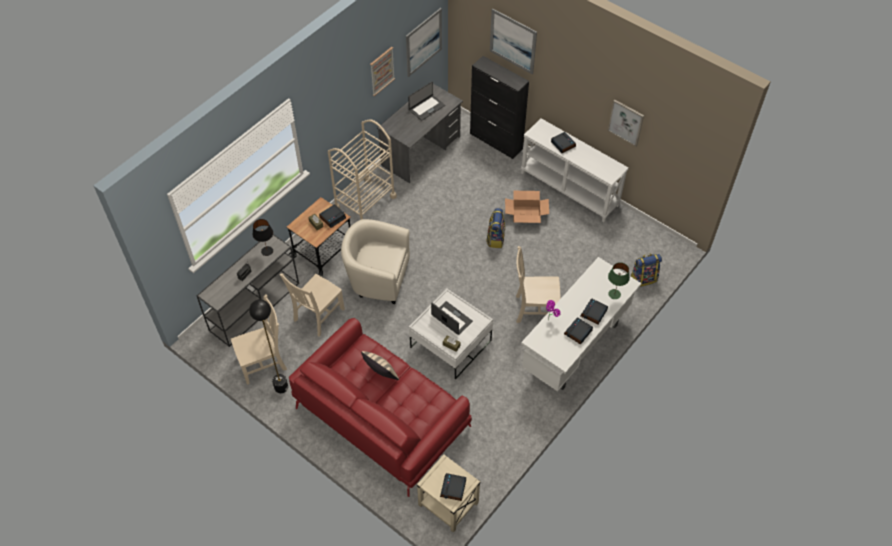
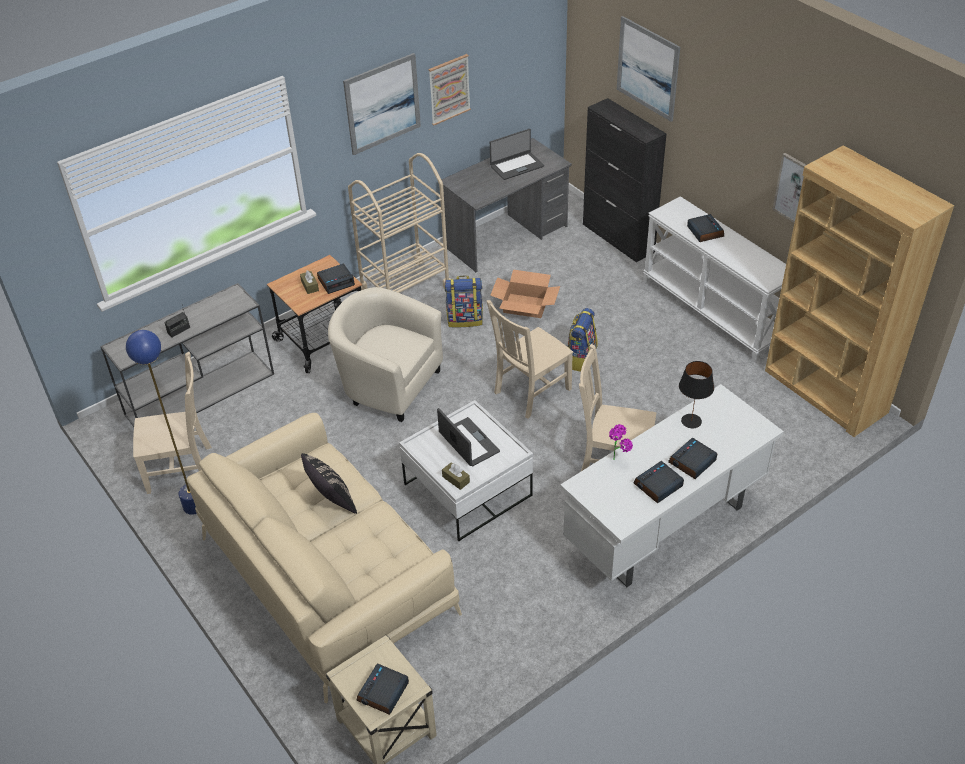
camera: 15 degrees right, 10 degrees down
(267, 251) = (223, 305): black table lamp -> black table lamp (691, 421)
(281, 387) = (194, 506): black floor lamp -> blue floor lamp
(317, 316) = (284, 420): beige chair -> beige chair (530, 392)
(380, 374) = (331, 502): beige pillow -> black pillow
(381, 416) = (326, 574): red sofa -> beige sofa
(423, 42) = (523, 67): picture -> picture (382, 104)
(526, 214) = (636, 334): cardboard box -> cardboard box (525, 306)
(614, 294) = (734, 439): green table lamp -> none
(643, 278) = (800, 447): backpack -> backpack (465, 319)
(650, 237) = (825, 392): none -> brown bookcase

